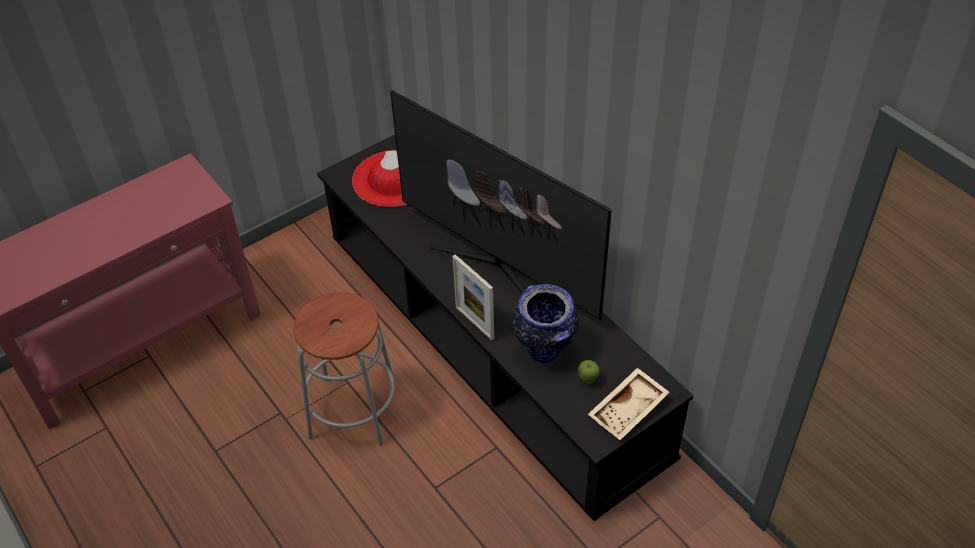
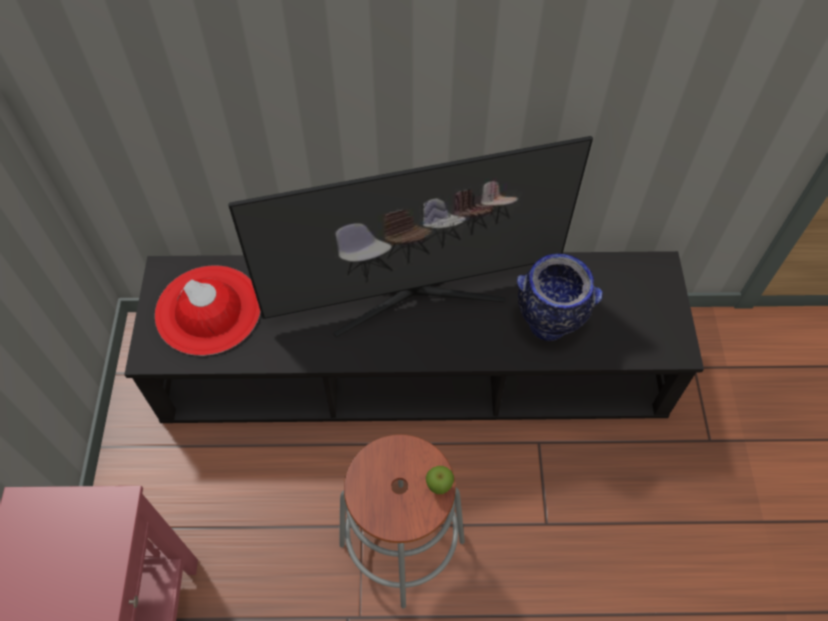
camera: 55 degrees left, 10 degrees up
(474, 323) = (468, 359): picture frame -> none
(587, 381) = (608, 315): apple -> apple (439, 487)
(629, 410) = (663, 306): beige tray -> none

